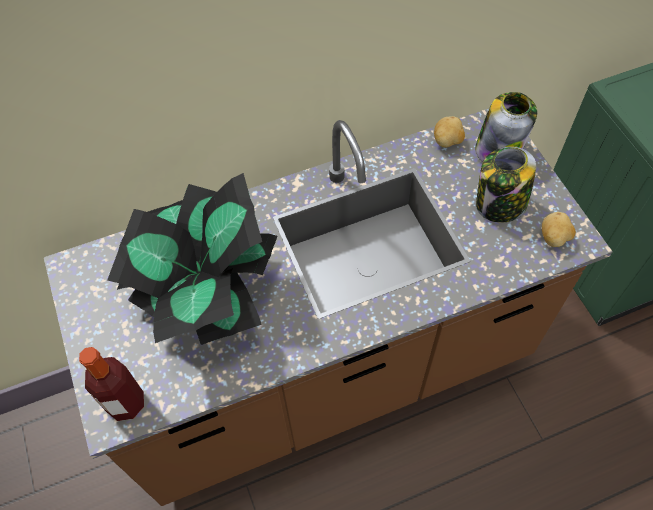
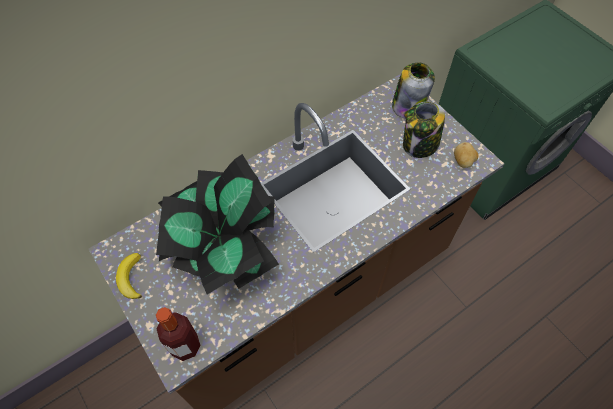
camera: 15 degrees left, 0 degrees up
(83, 304) = (130, 278): none -> banana
(447, 141) = (371, 106): potato -> none

